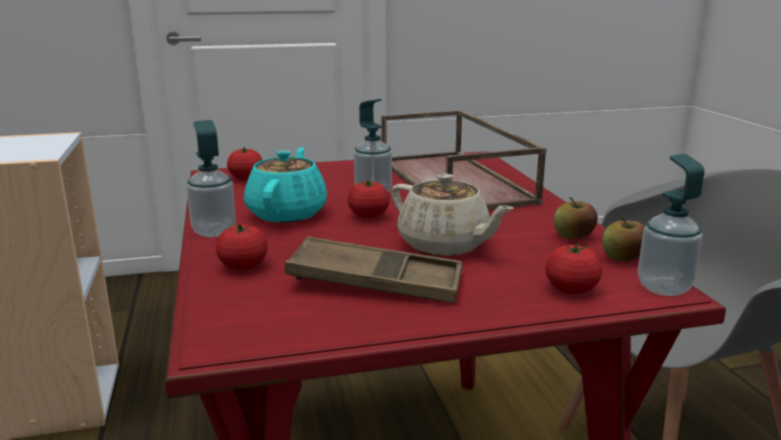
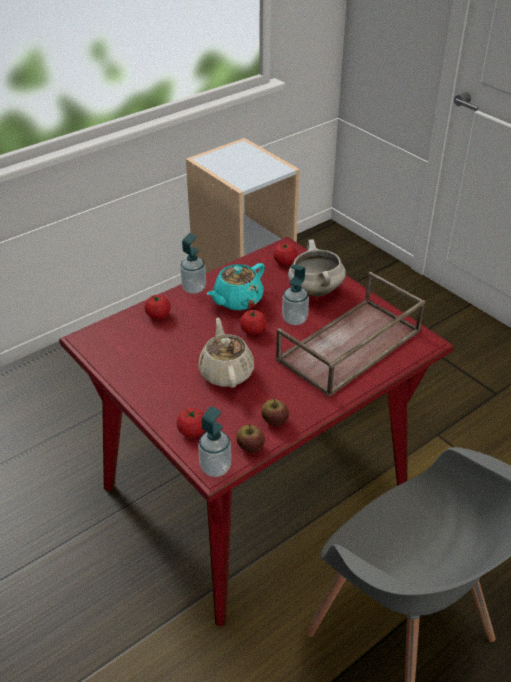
camera: 65 degrees right, 20 degrees up
(287, 212) = (237, 300): turquoise teapot -> turquoise teapot turned 150 degrees clockwise
(327, 176) = (314, 290): none -> white cooking pot
(376, 282) = (164, 362): brown tray -> none
(445, 245) = (226, 372): beige teapot -> beige teapot turned 150 degrees clockwise

